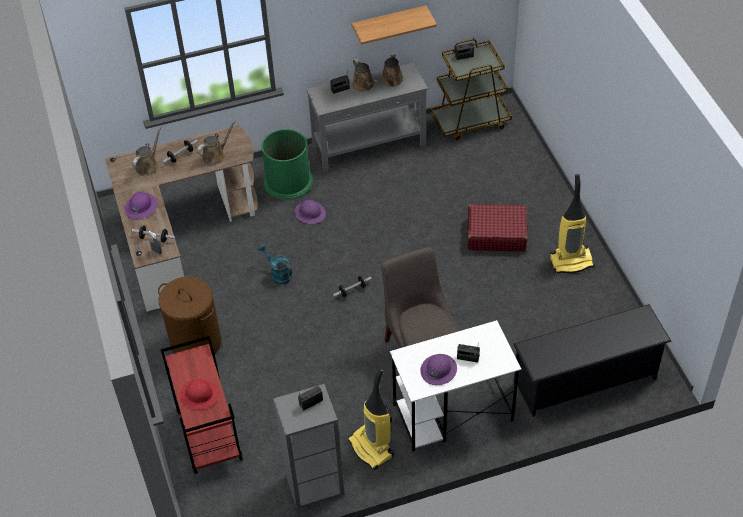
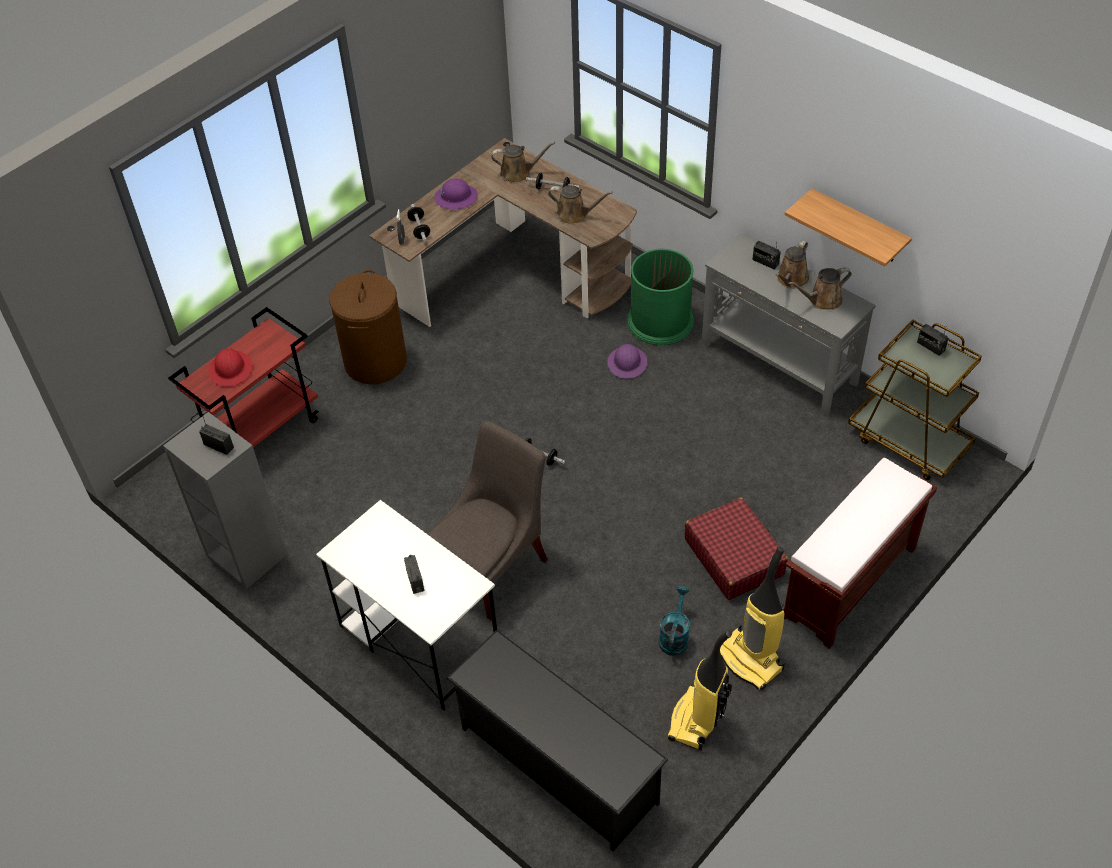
camera: 60 degrees right, 0 degrees up
(278, 274) = (516, 380): turquoise watering can -> turquoise watering can (674, 636)
(372, 448) = (323, 584): vacuum cleaner -> vacuum cleaner (697, 720)
(438, 370) = (378, 559): purple hard hat -> none
(549, 195) = (849, 584): none -> brown bench

